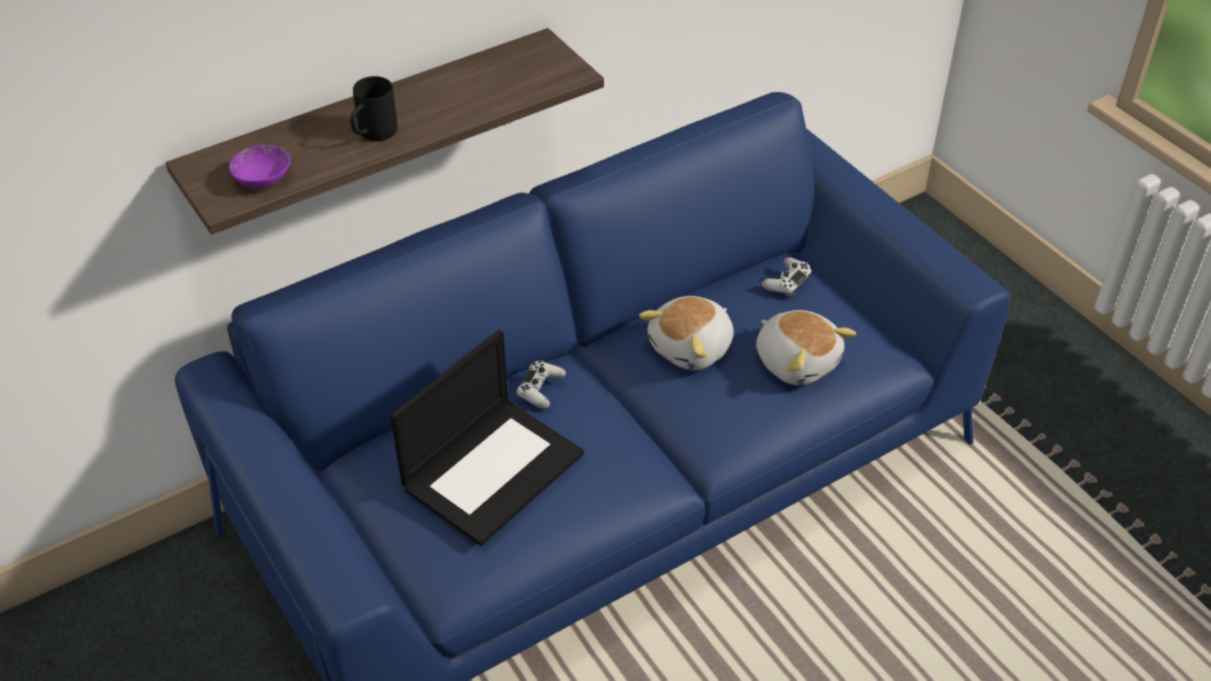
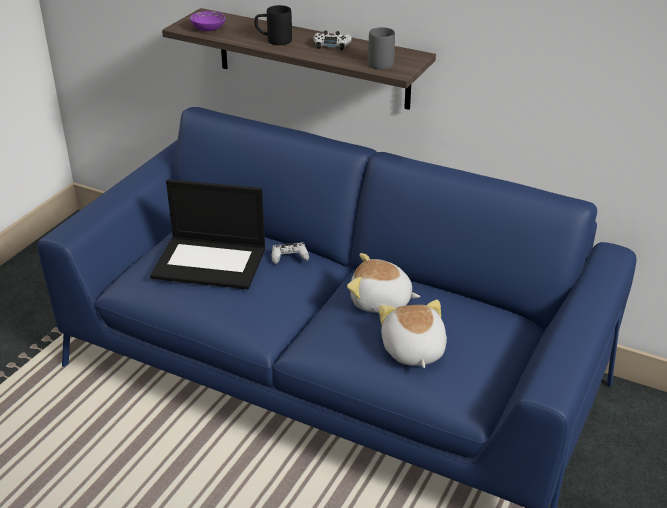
camera: 60 degrees right, 10 degrees down
(533, 75) = (381, 62): none -> grey mug
(787, 282) = (485, 321): white game controller -> white game controller (331, 45)
(797, 361) = (412, 351): plush toy -> plush toy turned 150 degrees clockwise

